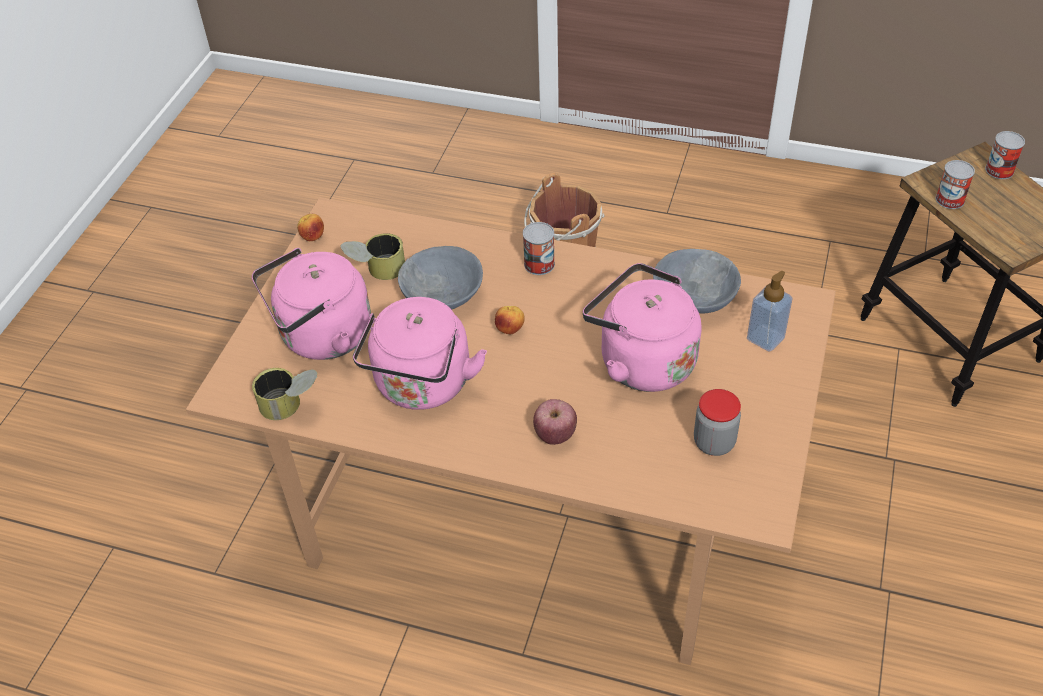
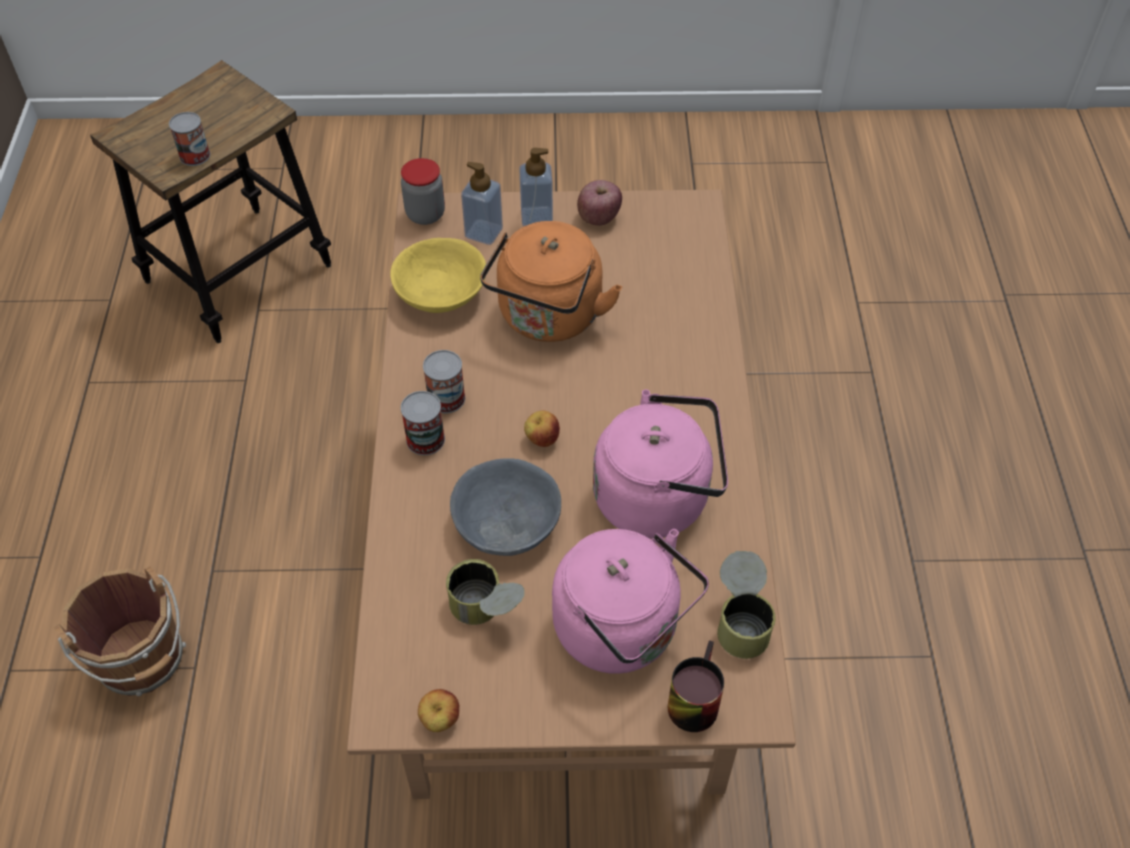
camera: 110 degrees left, 5 degrees up
(251, 360) = (690, 698): none -> mug
(555, 435) = (674, 364): apple -> apple (598, 217)
(641, 361) = (548, 318): pink kettle -> orange kettle
(694, 297) = (441, 293): grey bowl -> yellow bowl
(714, 442) = (631, 249): jar -> jar (425, 214)
(778, 380) = (536, 217): none -> soap dispenser
(999, 170) = (140, 123): can -> can (446, 398)

